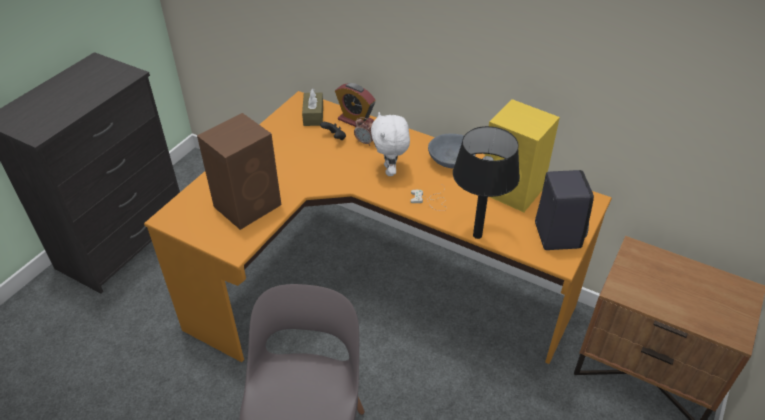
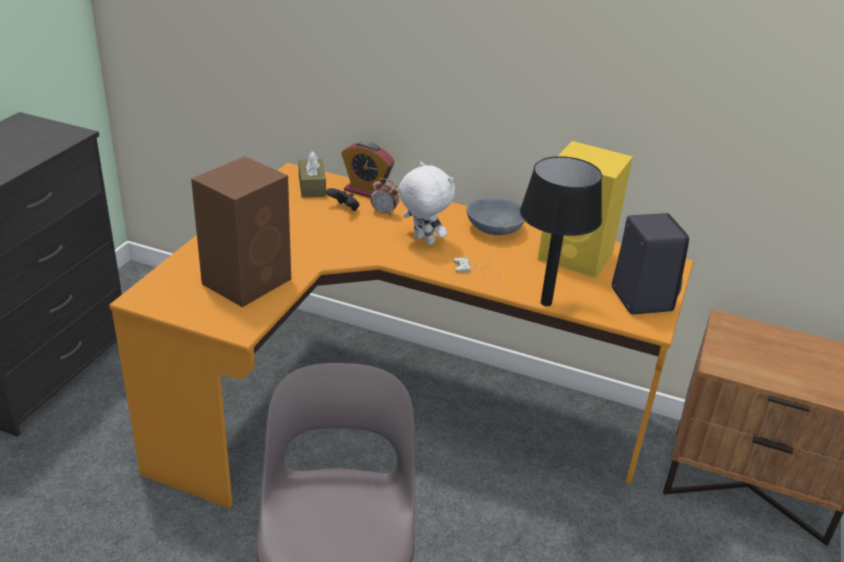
camera: 10 degrees left, 10 degrees down
(390, 170) = (422, 240): white plush toy -> white plush toy turned 150 degrees clockwise

